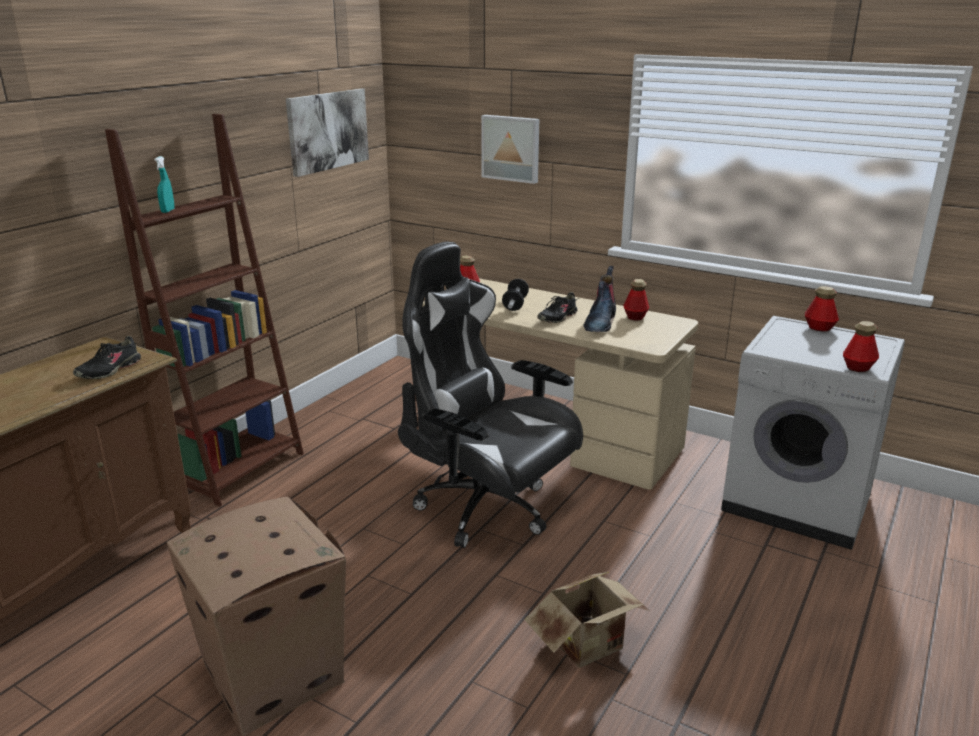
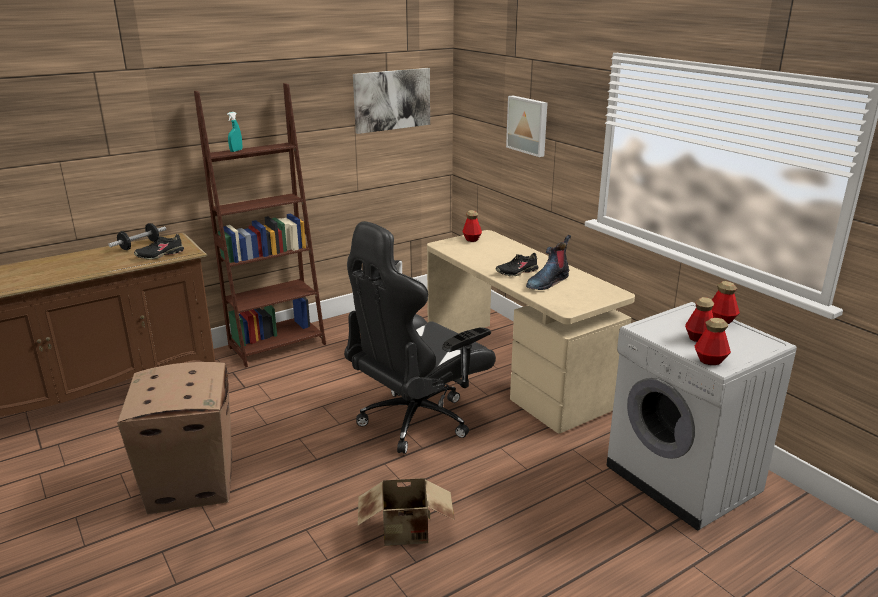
camera: 25 degrees right, 0 degrees up
(491, 511) = (420, 417): black office chair -> black office chair turned 105 degrees counterclockwise
(515, 304) = (496, 256): dumbbell -> dumbbell (139, 245)
(635, 317) = (582, 283): bottle -> bottle (698, 337)

